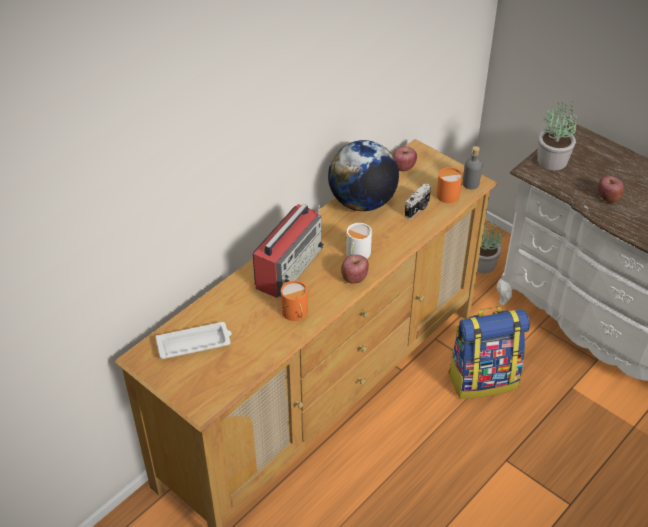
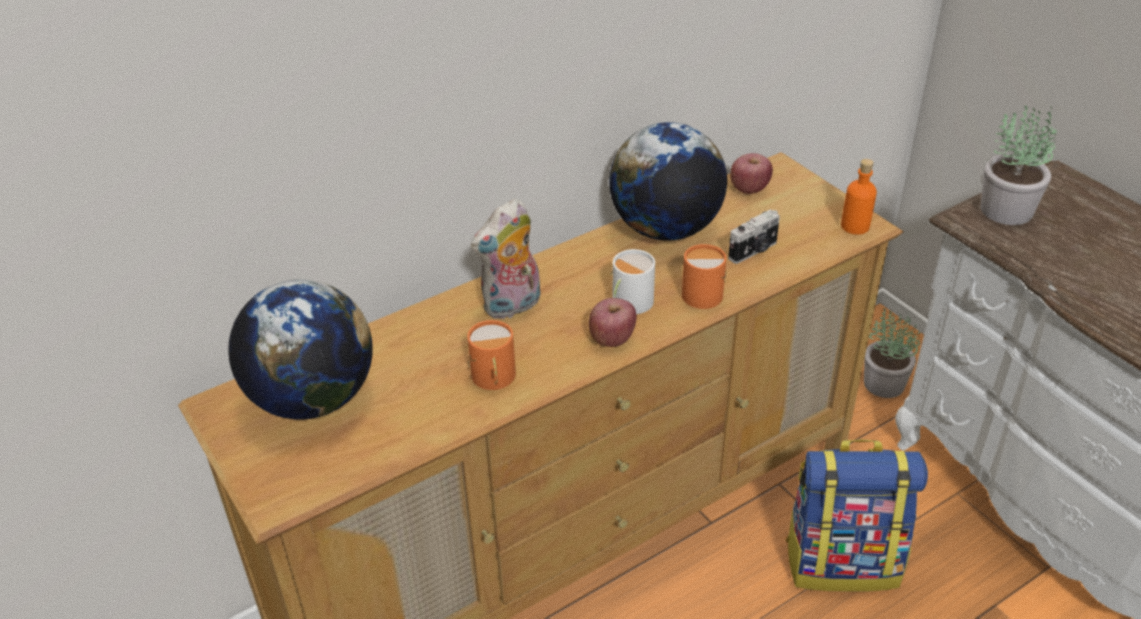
camera: 15 degrees right, 5 degrees down
(195, 344) = (312, 398): white tray -> globe
(289, 267) = (512, 306): radio -> plush toy
(447, 193) = (810, 235): orange mug -> orange mug (702, 292)
(470, 184) = (855, 226): grey bottle -> orange bottle
(608, 198) = (1096, 279): apple -> none

